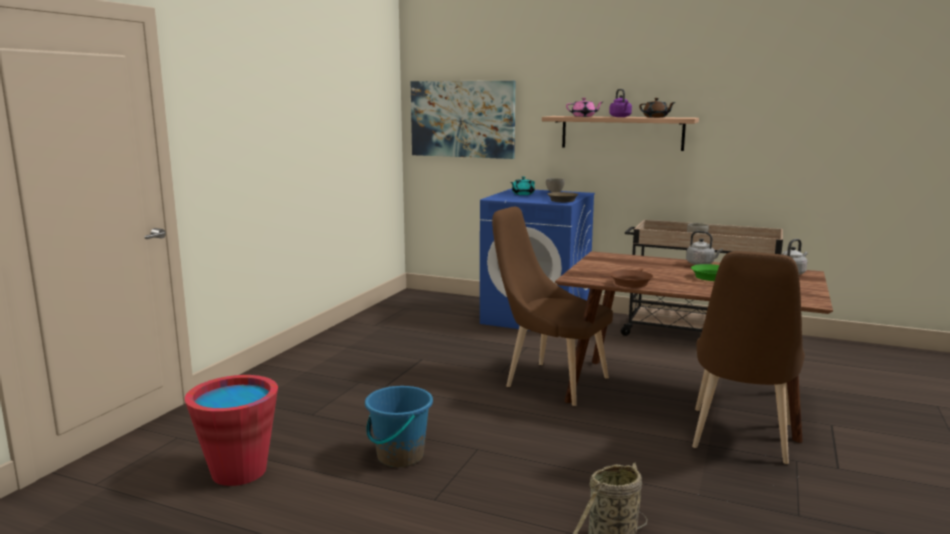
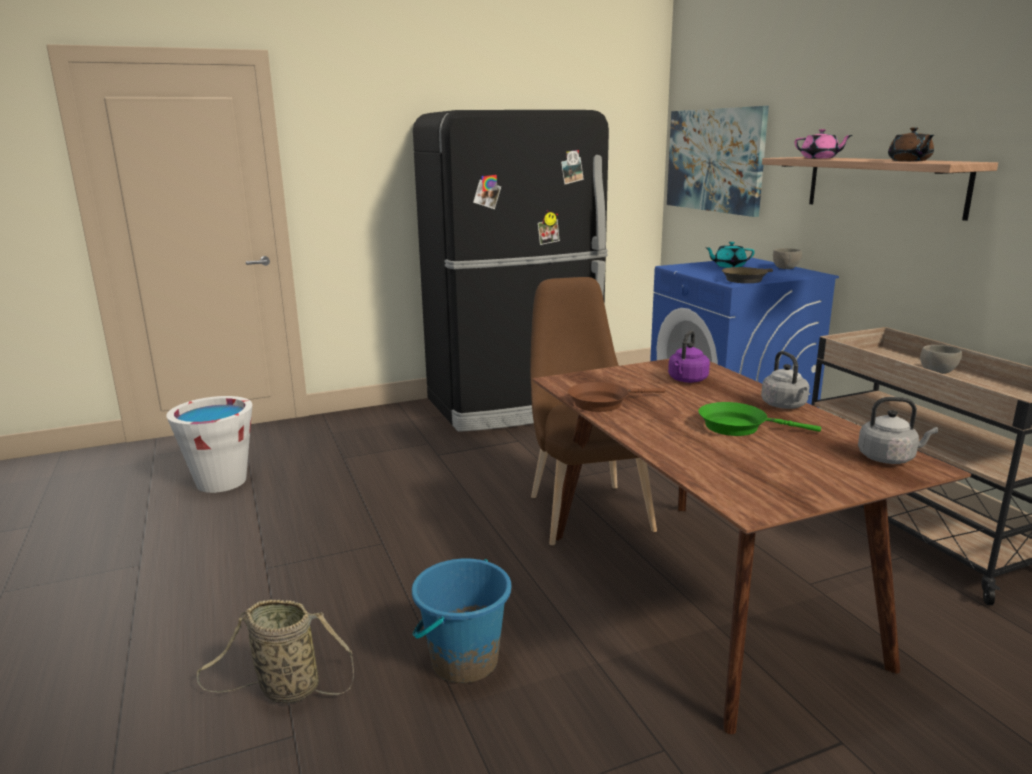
camera: 45 degrees right, 5 degrees up
(239, 471) = (221, 482): red bucket -> white bucket
(366, 338) = (516, 405): none -> black fridge
(400, 456) = (321, 520): blue bucket -> blue bucket (464, 661)
(620, 117) = (865, 159): purple kettle -> purple kettle (687, 380)
(740, 439) = (651, 680): brown chair -> none

